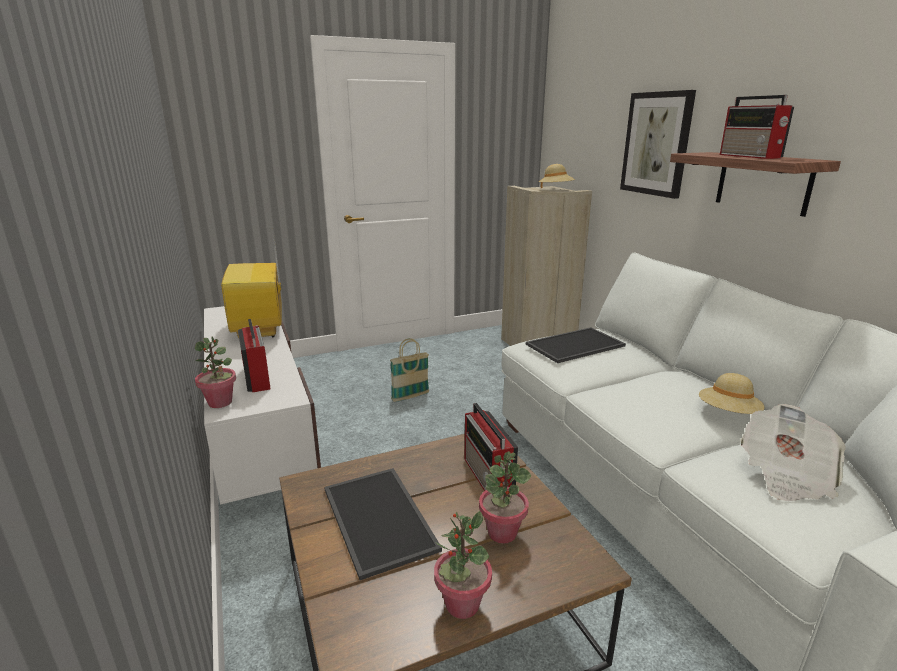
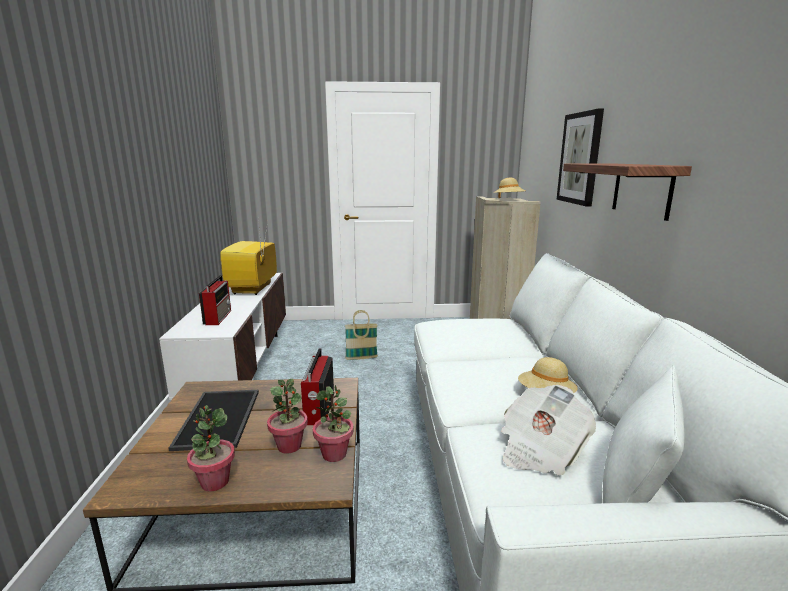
camera: 20 degrees right, 5 degrees down
(220, 402) = (181, 328): potted plant -> potted plant (334, 454)
(575, 346) = (468, 327): tray -> none
(750, 156) = (619, 164): radio -> none

